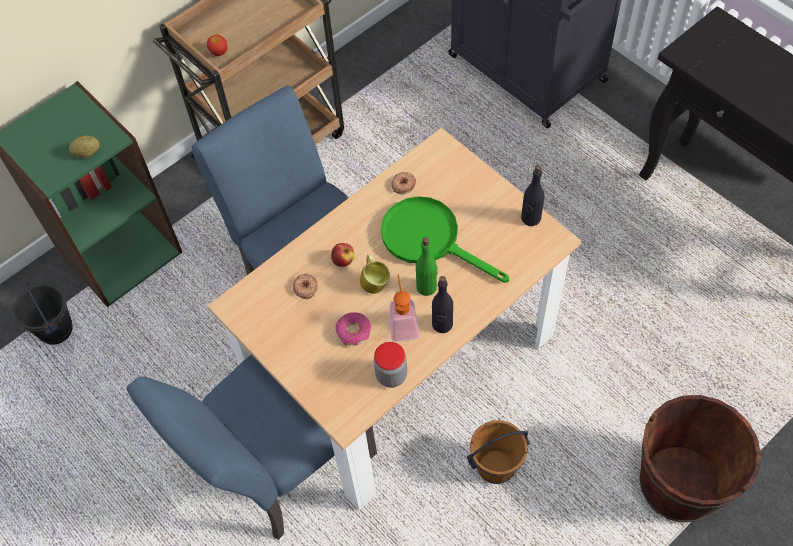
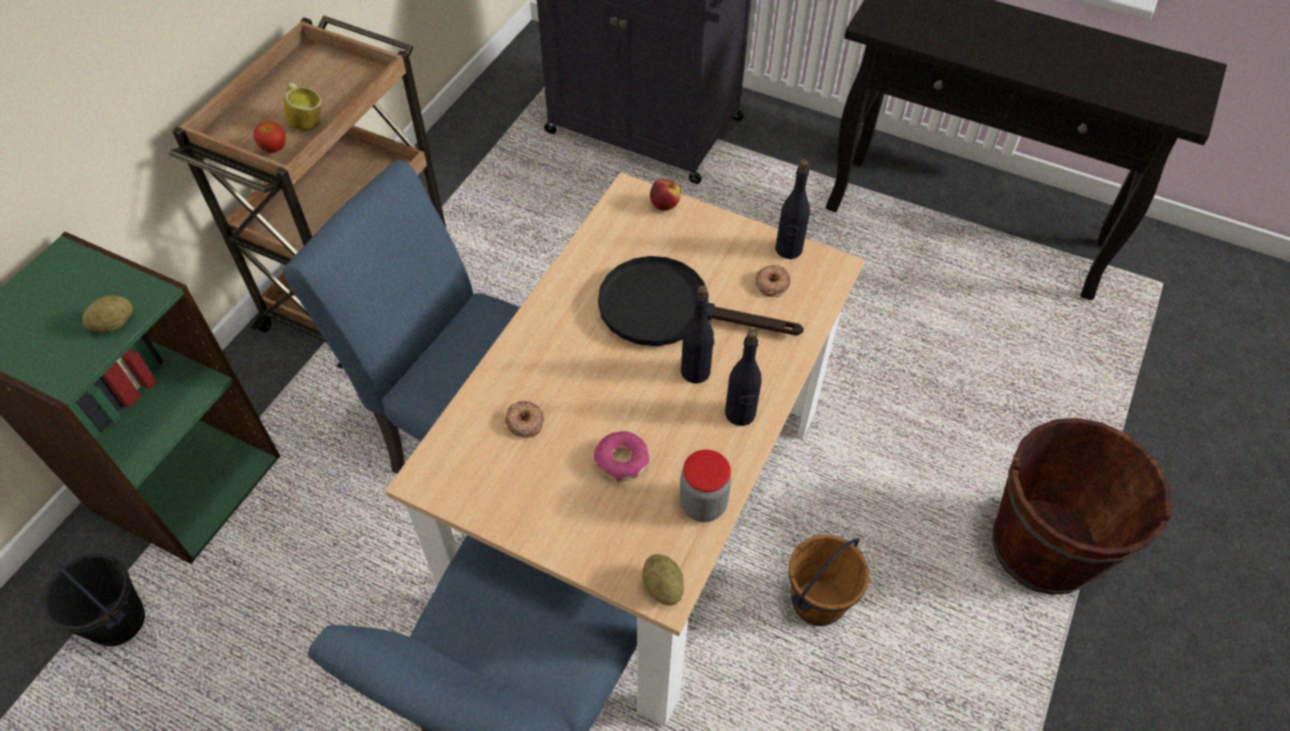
camera: 25 degrees left, 5 degrees down
(343, 261) = (564, 370): apple -> apple (665, 205)
(344, 418) = (662, 587): none -> potato
(375, 282) = (621, 385): mug -> mug (307, 121)
(403, 184) = (602, 252): donut -> donut (772, 283)
(403, 323) = (686, 429): soap dispenser -> none
(427, 287) = (696, 371): green bottle -> black bottle
(430, 239) = (670, 309): green frying pan -> black frying pan

